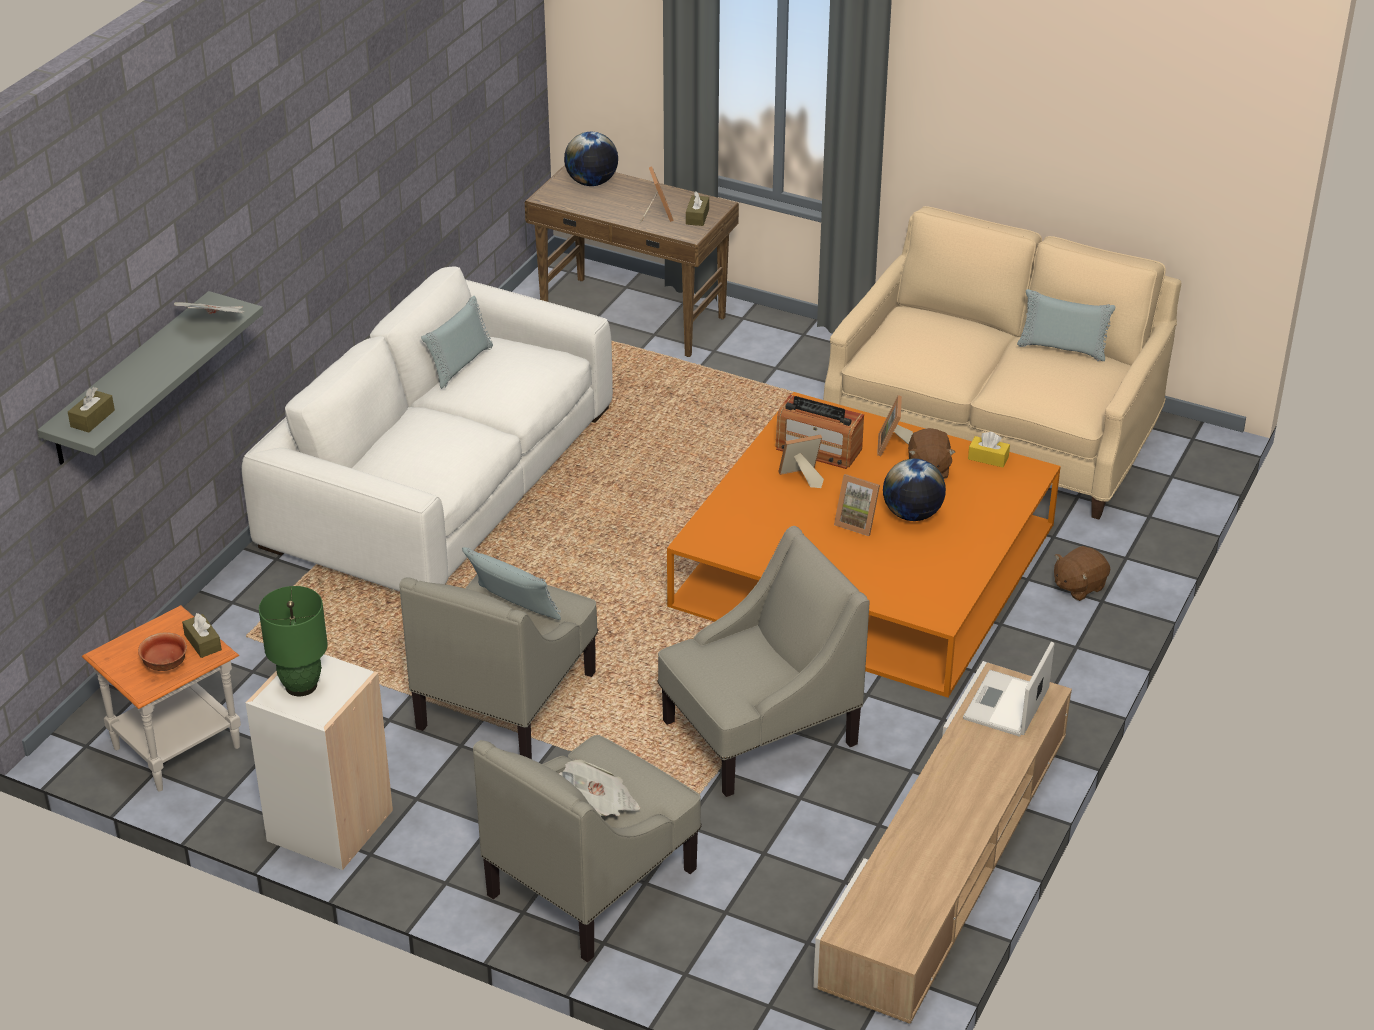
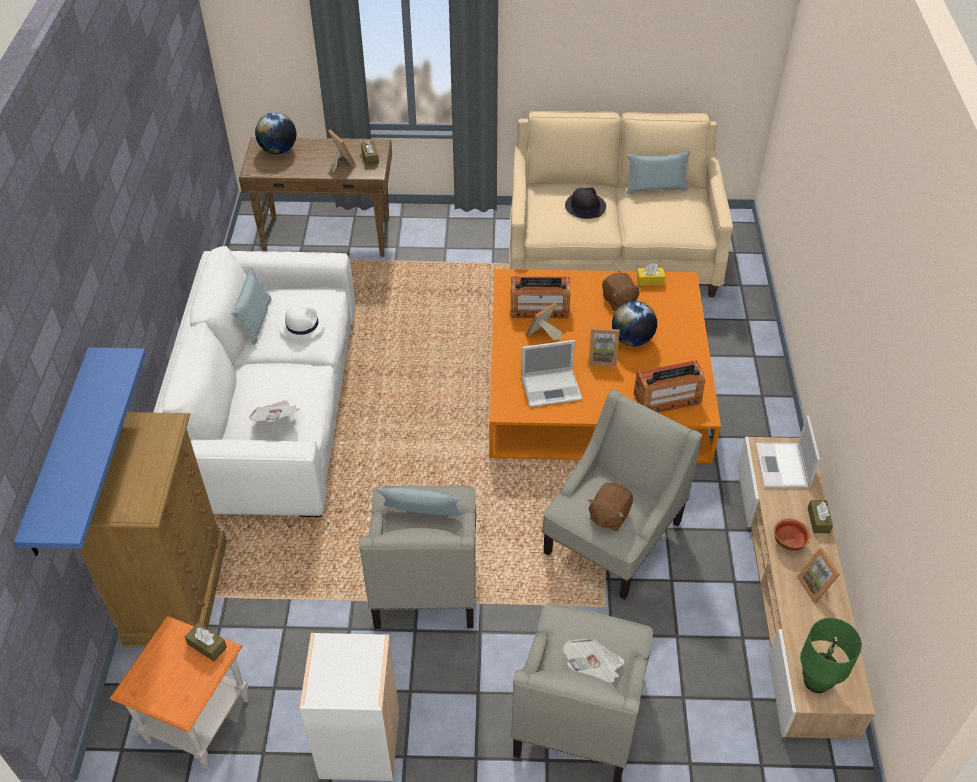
camera: 25 degrees left, 10 degrees up
(92, 418) = (60, 512): brown tissue box -> brown tissue box (818, 520)
(130, 379) = (60, 452): grey shelf -> blue shelf
(166, 664) = (188, 679): bowl -> bowl (789, 542)
(215, 323) = (113, 377): newspaper -> newspaper (276, 420)
(228, 625) = (177, 591): none -> brown dresser
(301, 685) = (336, 672): green table lamp -> green table lamp (816, 681)
(508, 382) = (302, 324): none -> white hat
(770, 535) = (552, 387): none -> laptop
(893, 446) = (585, 290): picture frame -> picture frame (816, 586)
(907, 588) = (667, 398): none -> radio
(948, 344) = (585, 206): none -> black hat
(1078, 586) = (734, 350): brown plush toy -> brown plush toy (608, 515)

